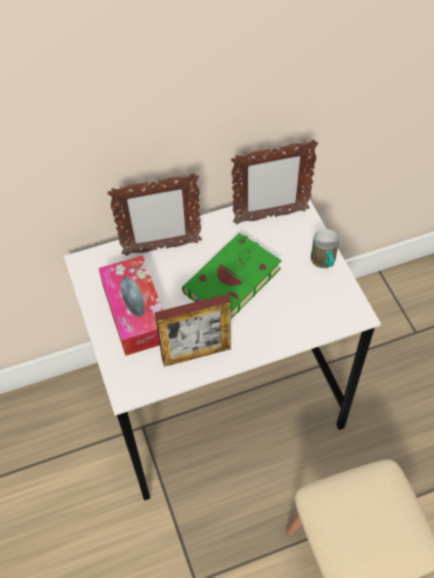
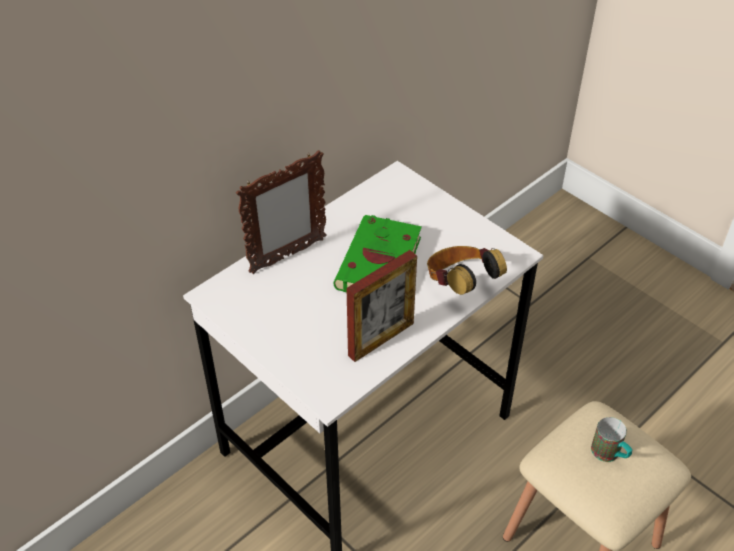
camera: 25 degrees left, 10 degrees down
(135, 312) = (295, 322): tissue box -> none
(270, 216) = (383, 196): picture frame -> none
(290, 326) = (460, 285): none -> headphones
(324, 263) = (460, 220): mug -> mug (609, 454)

